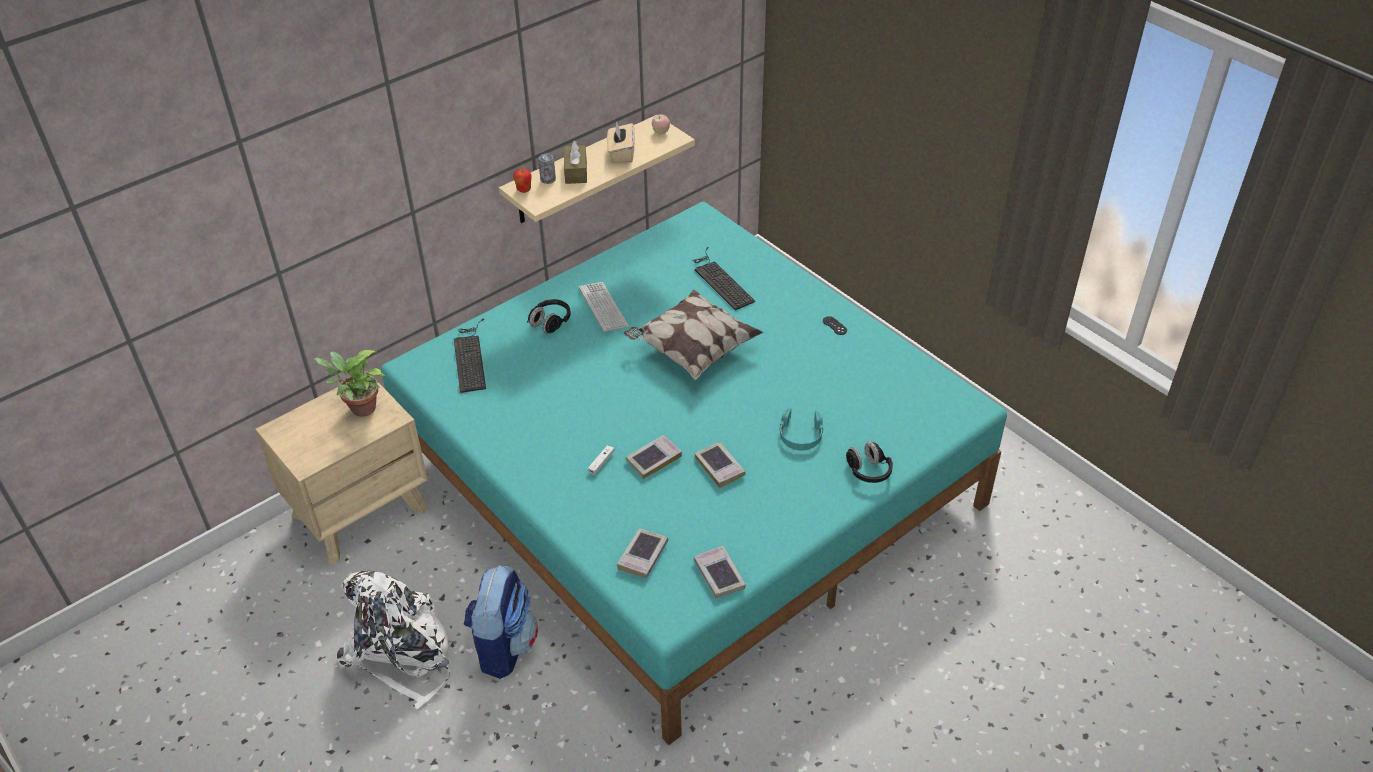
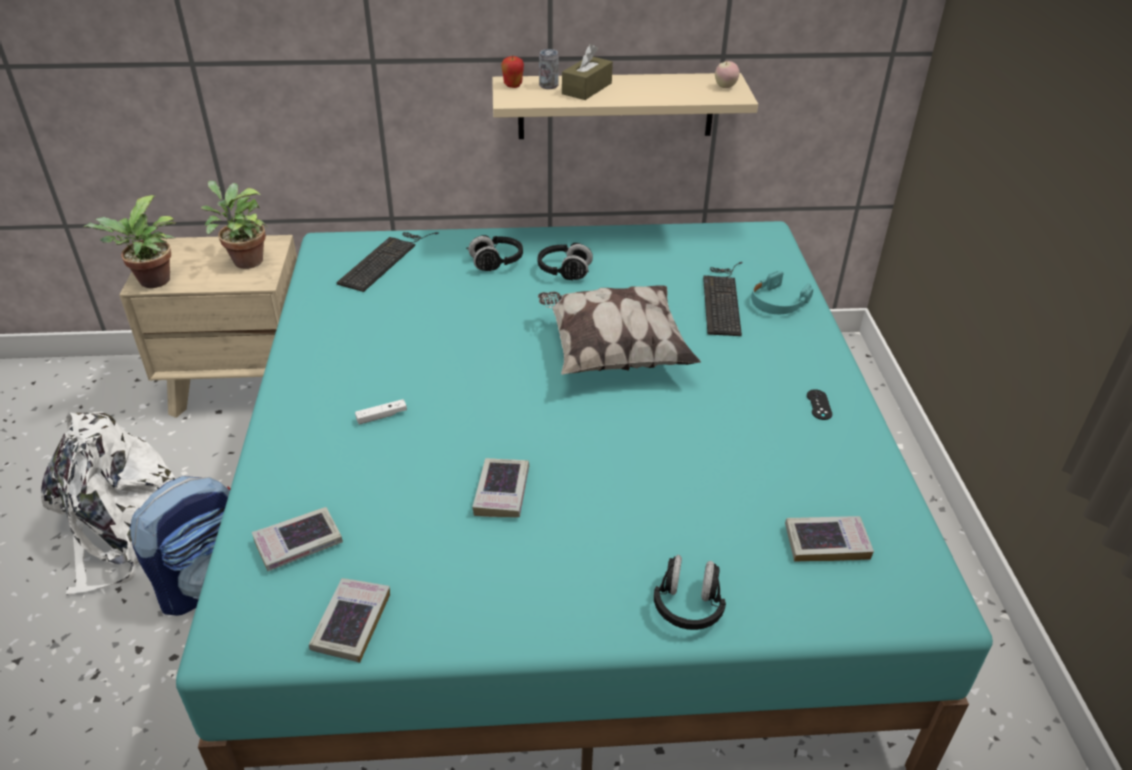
camera: 35 degrees right, 5 degrees down
(311, 460) = (151, 282): none -> potted plant
(603, 308) = (564, 272): keyboard -> black headphones
(621, 154) = (656, 90): beige tissue box -> none
(653, 459) = (439, 442): book -> book (826, 543)
(800, 435) = (642, 508): turquoise headphones -> turquoise headphones (777, 302)

